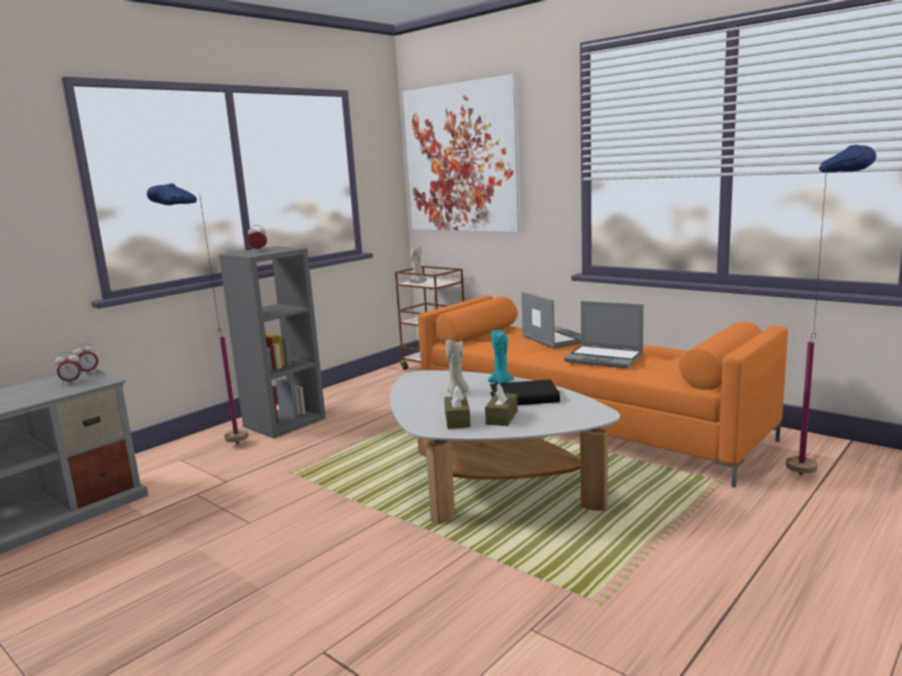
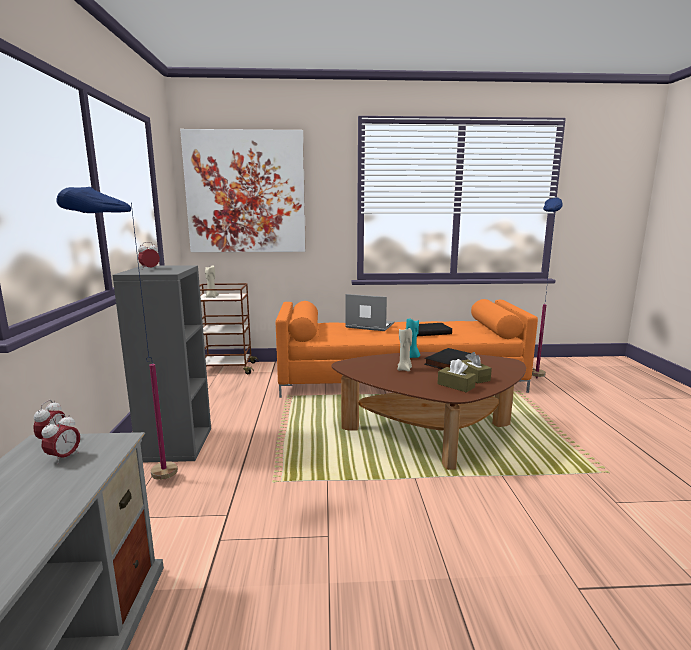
camera: 45 degrees left, 0 degrees up
(487, 487) = (430, 435): white coffee table -> brown coffee table
(605, 358) = (429, 332): laptop -> black book

